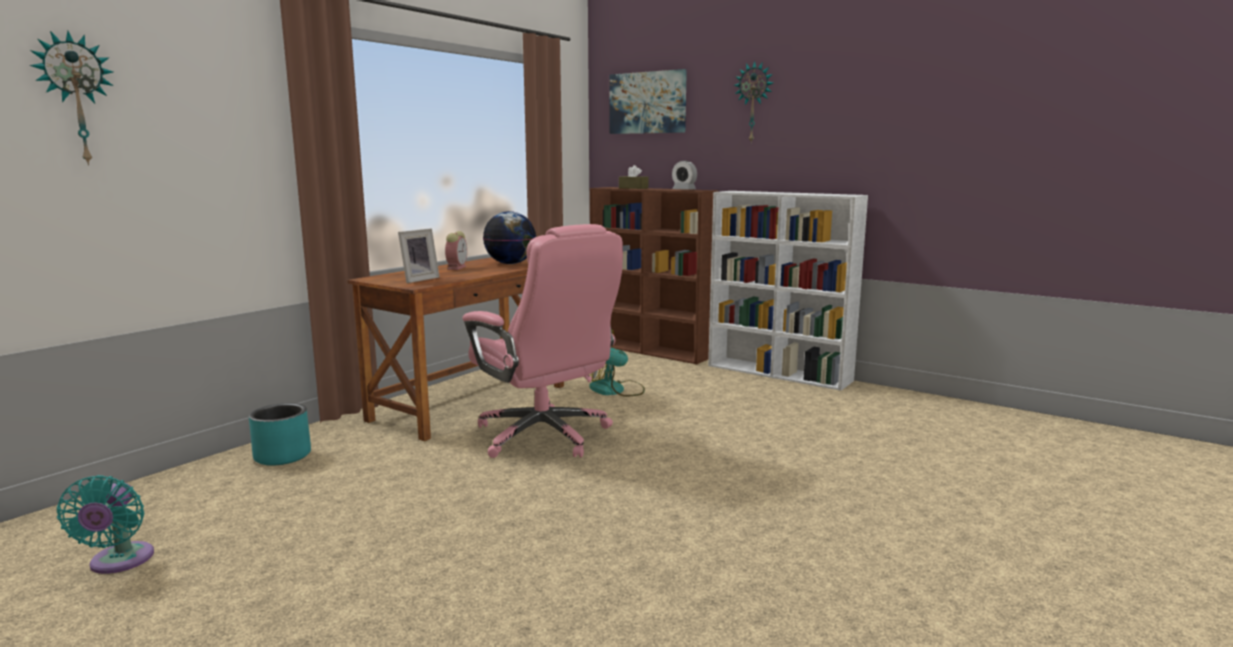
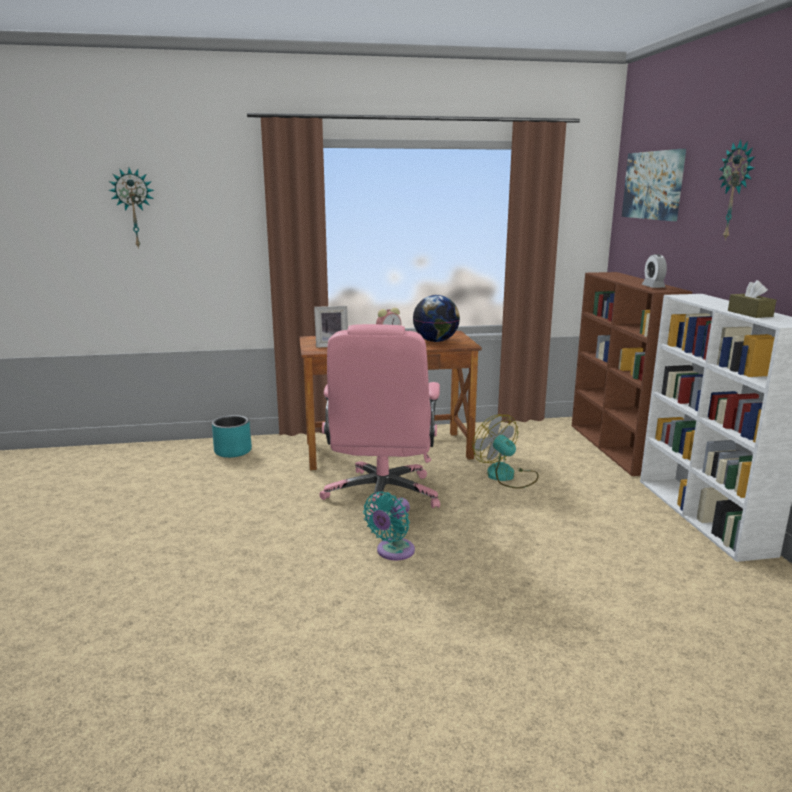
camera: 45 degrees right, 5 degrees up
(119, 562) = (85, 486): turquoise fan -> turquoise fan (393, 552)
(633, 188) = (620, 277): brown tissue box -> brown tissue box (750, 313)

